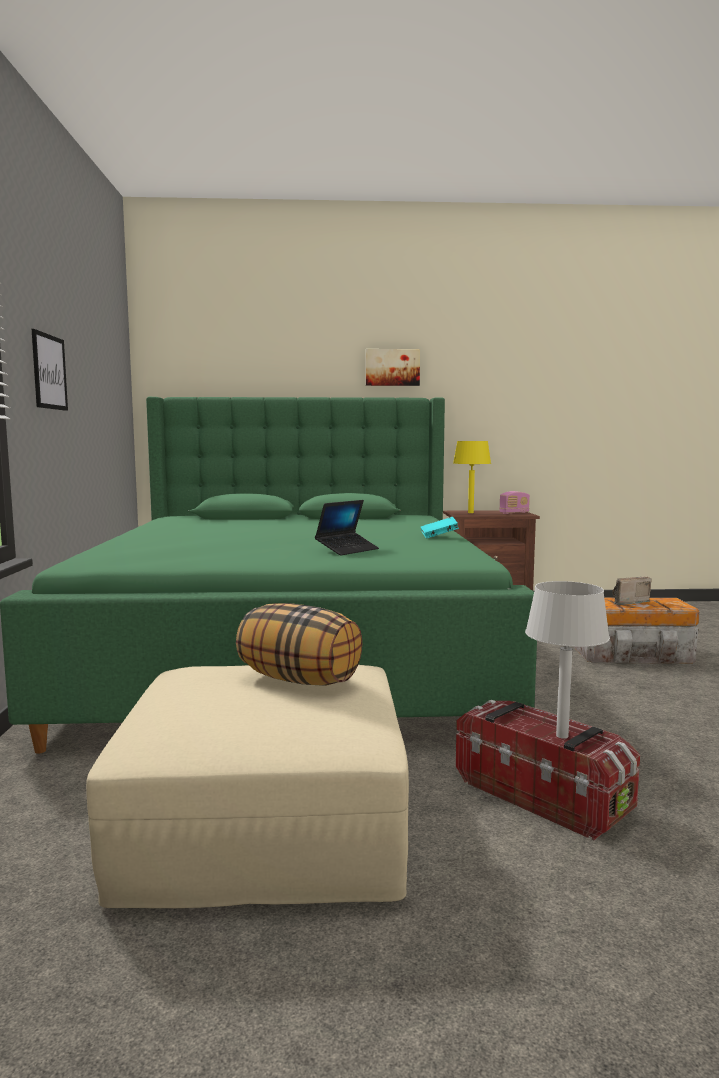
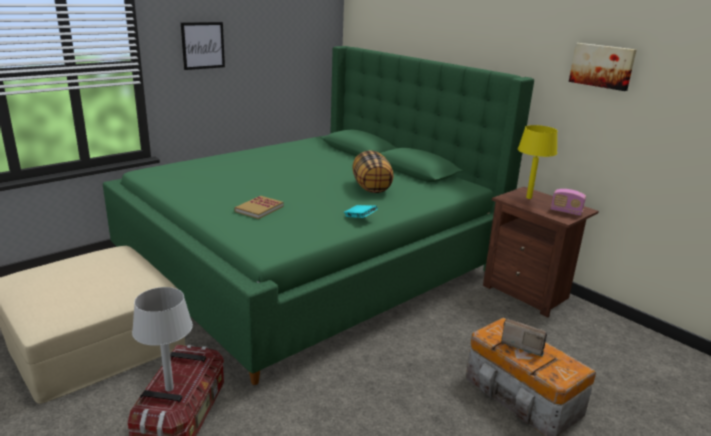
camera: 50 degrees right, 15 degrees up
(300, 680) = (112, 280): pillow -> pillow (372, 188)
(347, 550) = (259, 209): laptop -> book
(392, 367) = (505, 39): picture -> picture (602, 66)

